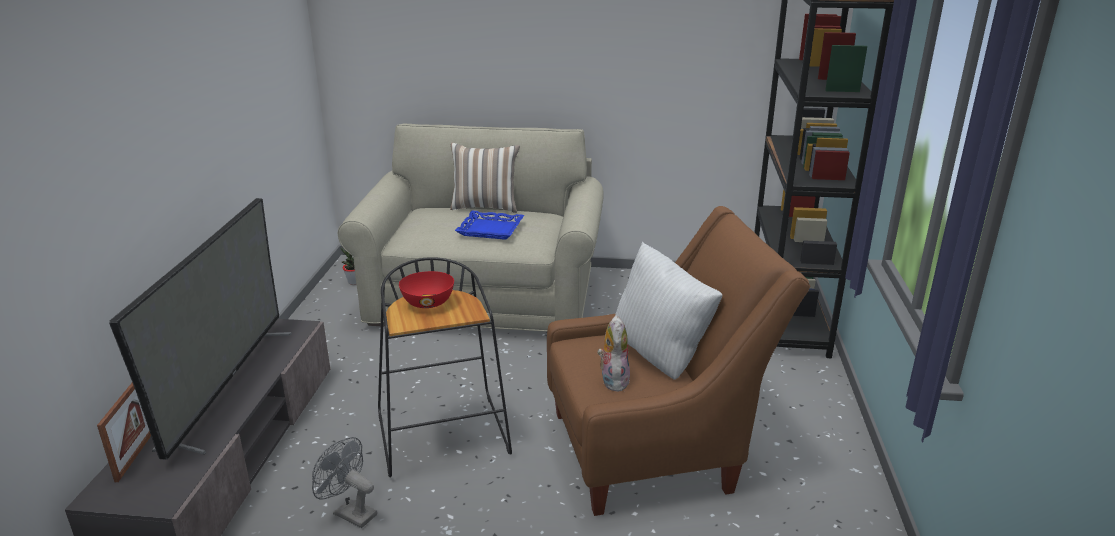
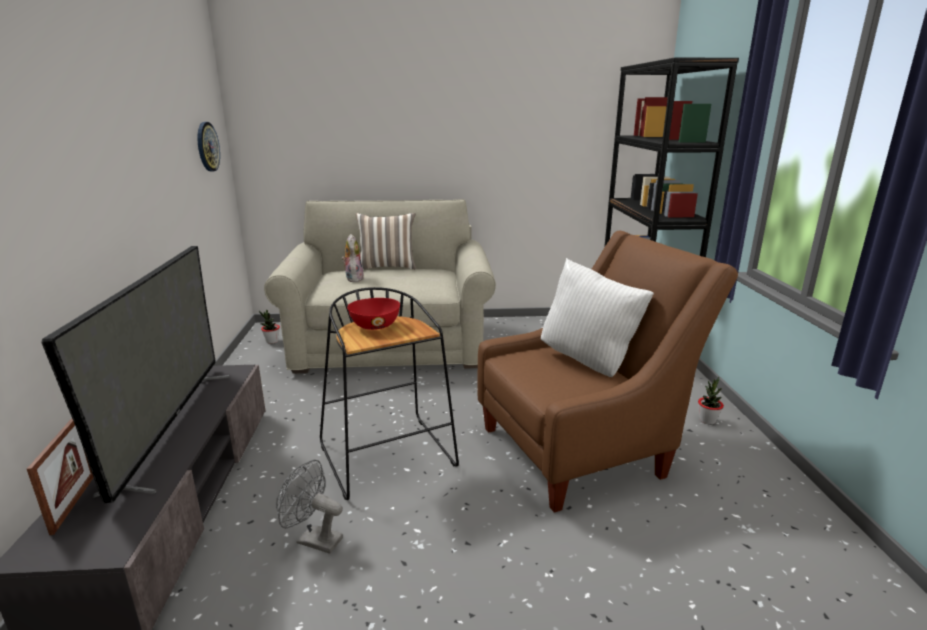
camera: 10 degrees left, 5 degrees down
(286, 66) = (207, 146): none -> wall clock
(490, 230) = (398, 281): blue tray -> none
(612, 380) = (557, 382): plush toy -> plush toy (353, 278)
(817, 431) = (707, 420): none -> potted plant

